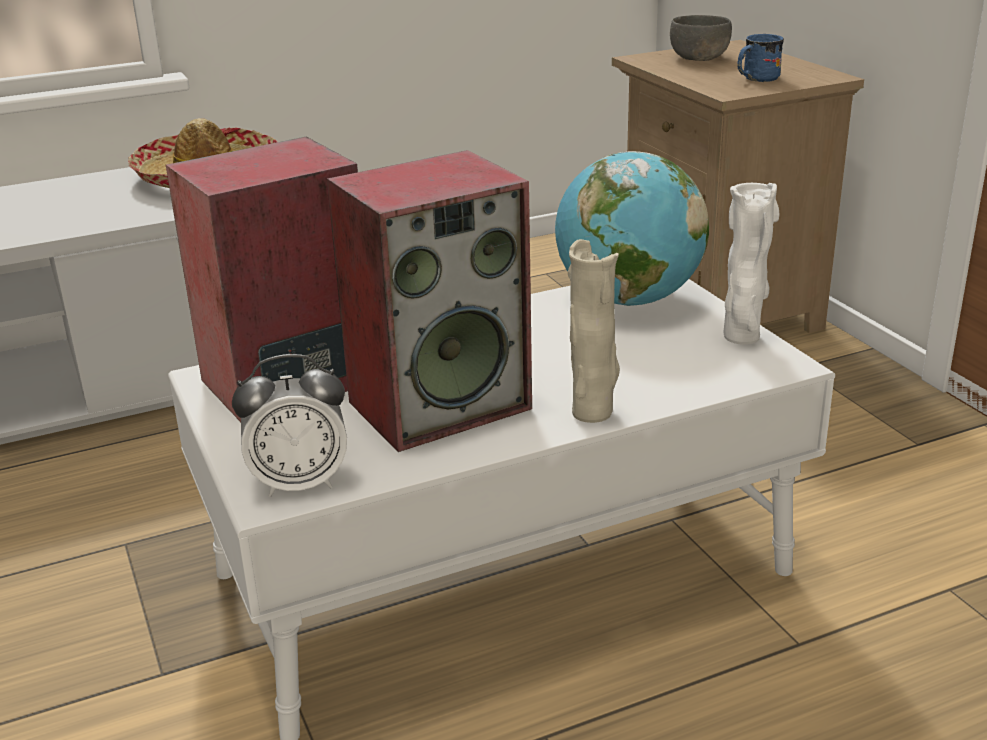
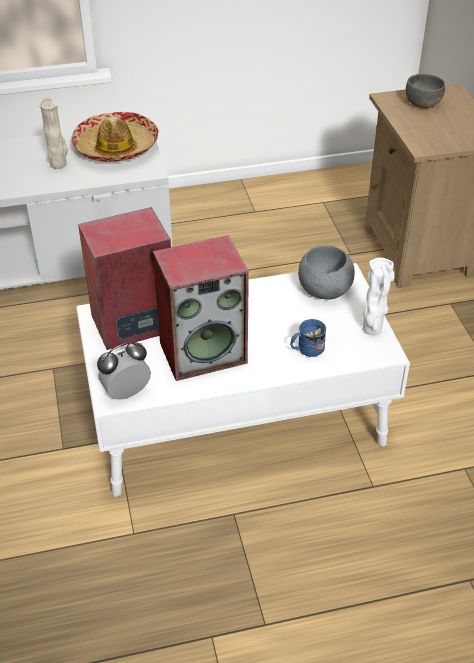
camera: 10 degrees right, 15 degrees up
(299, 483) = (126, 393): alarm clock -> alarm clock turned 150 degrees clockwise
(593, 412) = (276, 371): beige vase -> beige vase (59, 164)
(628, 300) = (323, 290): globe -> grey bowl
(756, 79) = (446, 134): blue mug -> blue mug (306, 349)

